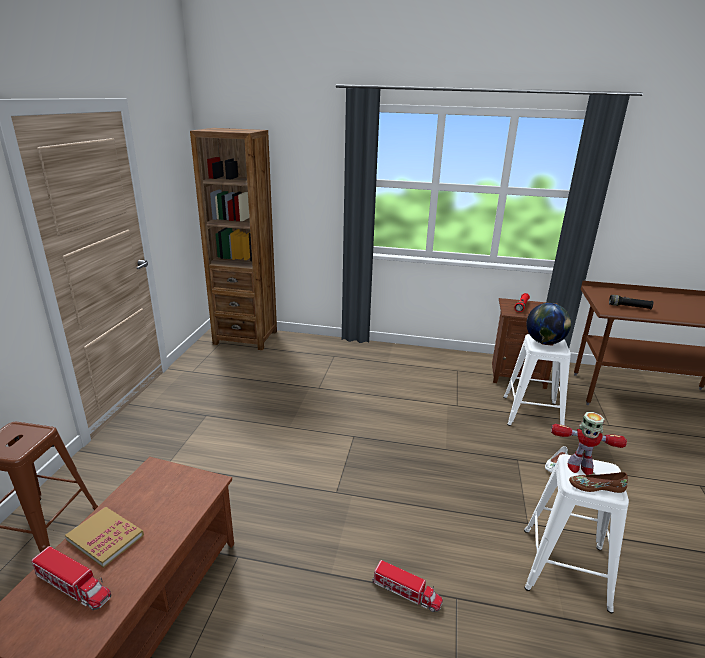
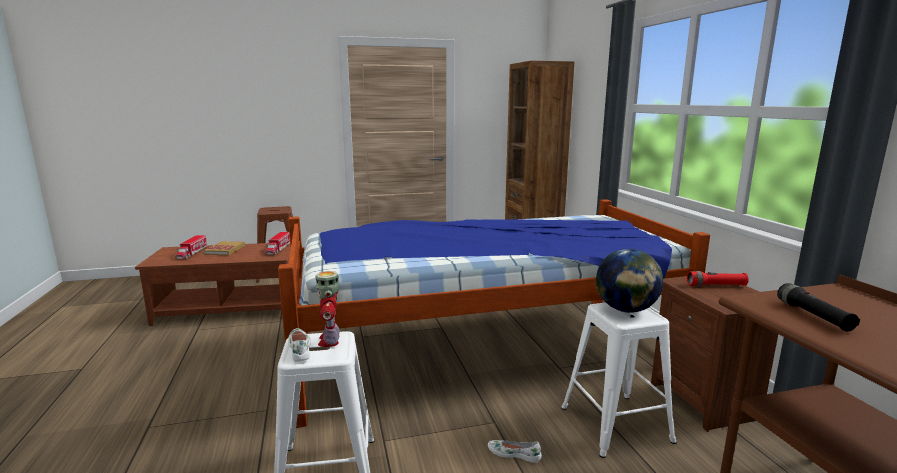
camera: 65 degrees right, 10 degrees down
(406, 592) = (266, 386): toy truck -> toy truck (278, 249)
(408, 428) = (481, 348): none -> bed
(596, 486) = (300, 349): brown shoe -> white shoe

